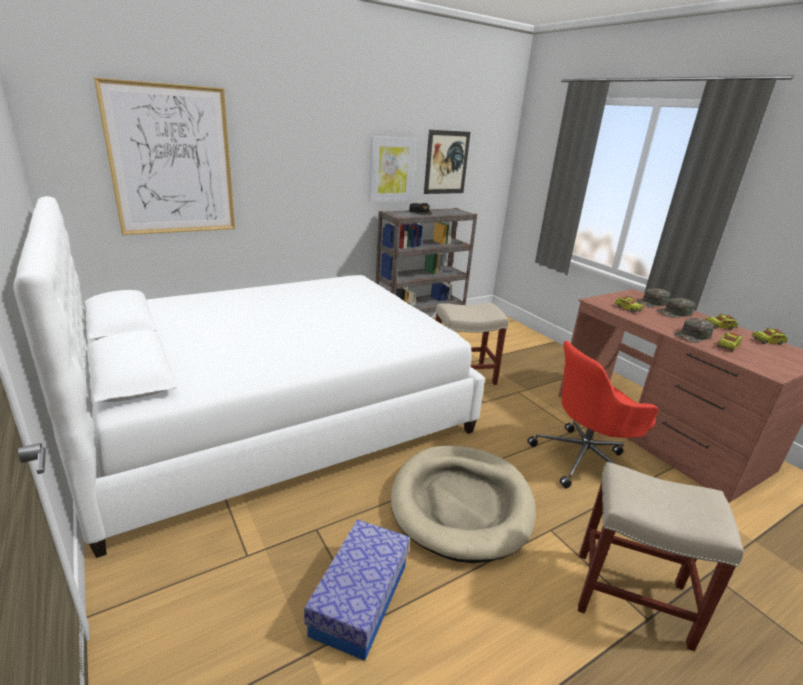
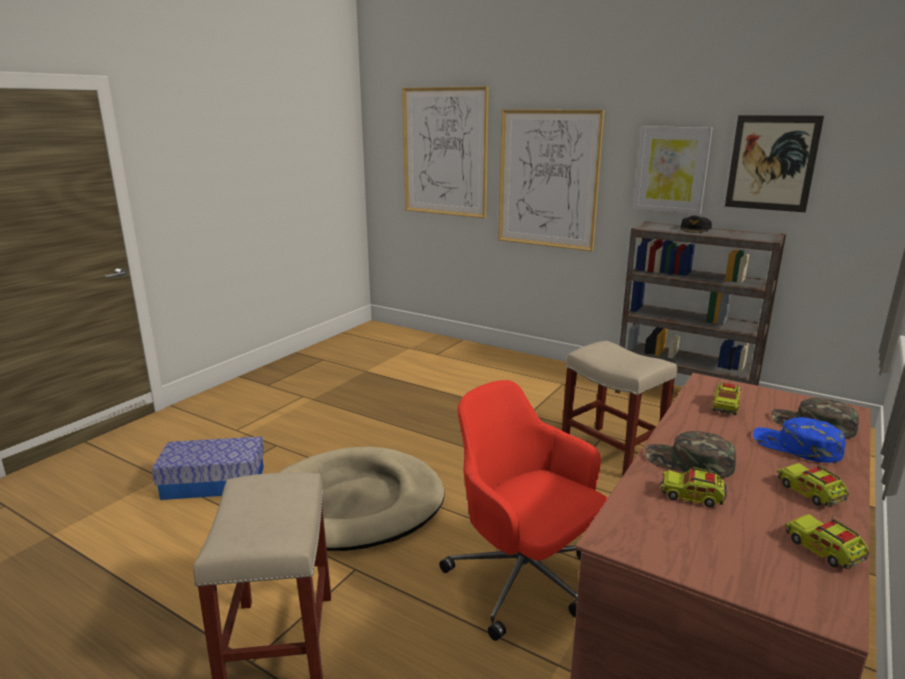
camera: 65 degrees right, 5 degrees down
(276, 414) = (405, 386): white bed -> none
(296, 184) = (548, 179): none -> picture
(674, 313) = (796, 446): green cap -> blue cap

